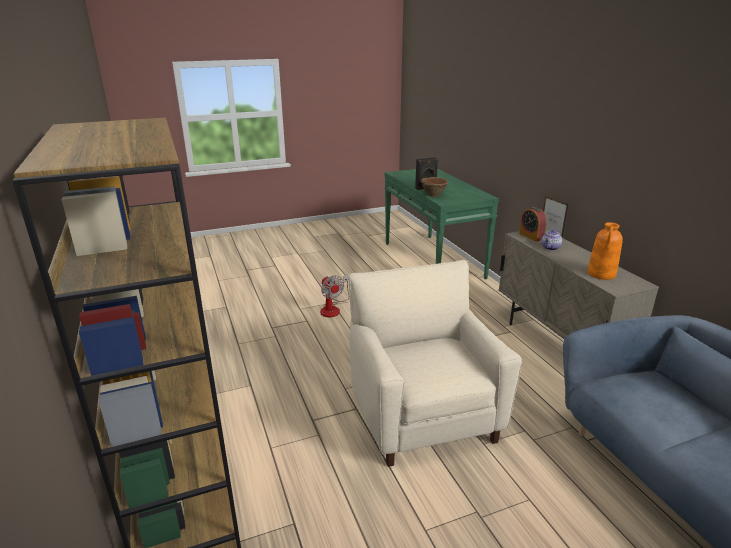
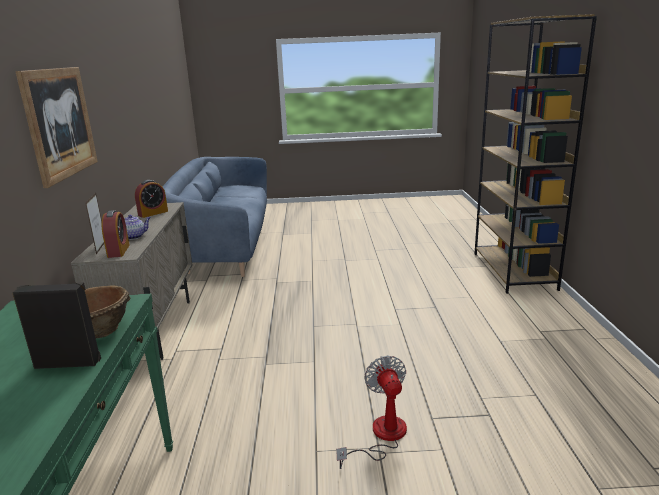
camera: 160 degrees left, 5 degrees down
(423, 415) = (341, 298): beige armchair -> none
(585, 147) = (60, 123): none -> picture
(601, 274) = (153, 213): orange vase -> alarm clock

